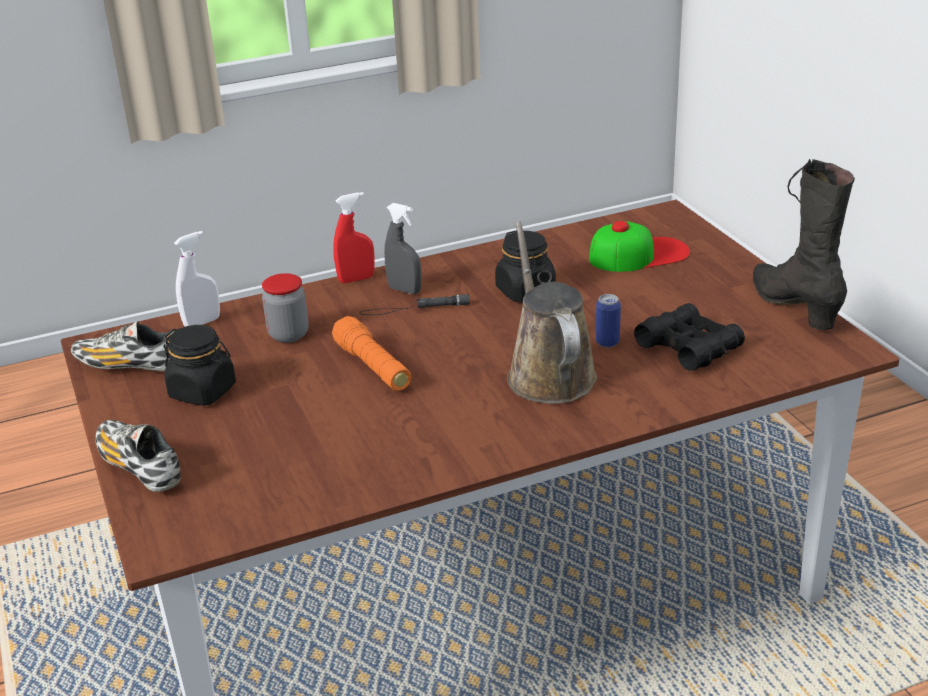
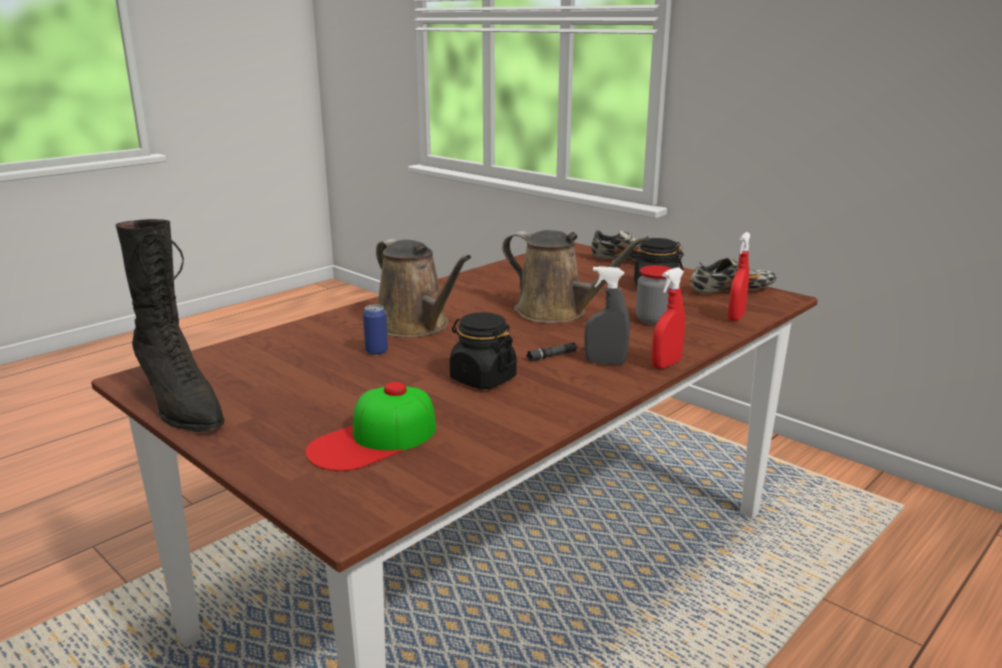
camera: 155 degrees right, 10 degrees down
(202, 323) = (736, 317): white spray bottle -> red spray bottle
(373, 367) = (557, 312): orange flashlight -> brown watering can
(689, 347) = (299, 358): black binoculars -> none

